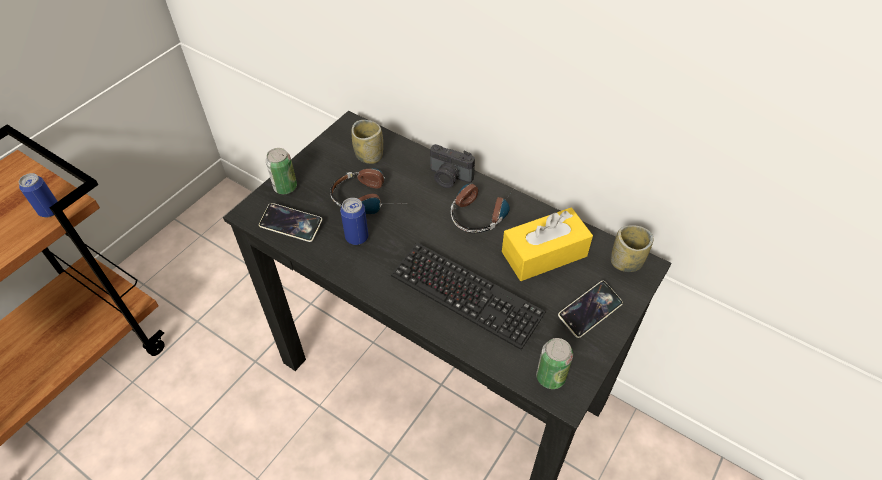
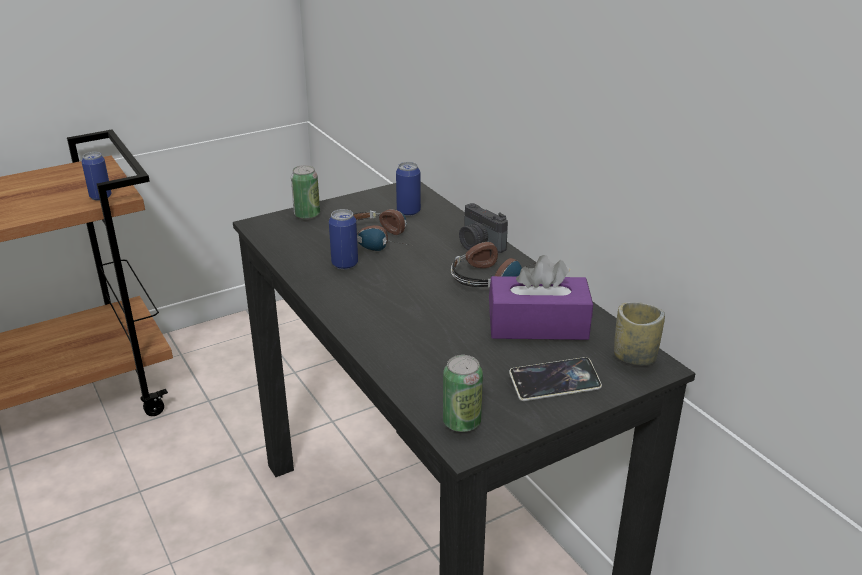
camera: 25 degrees right, 20 degrees down
(291, 225) = (289, 241): phone -> none
(369, 155) = (408, 211): cup -> can
(466, 296) = (420, 333): keyboard -> none
(544, 254) = (538, 325): yellow tissue box -> purple tissue box

